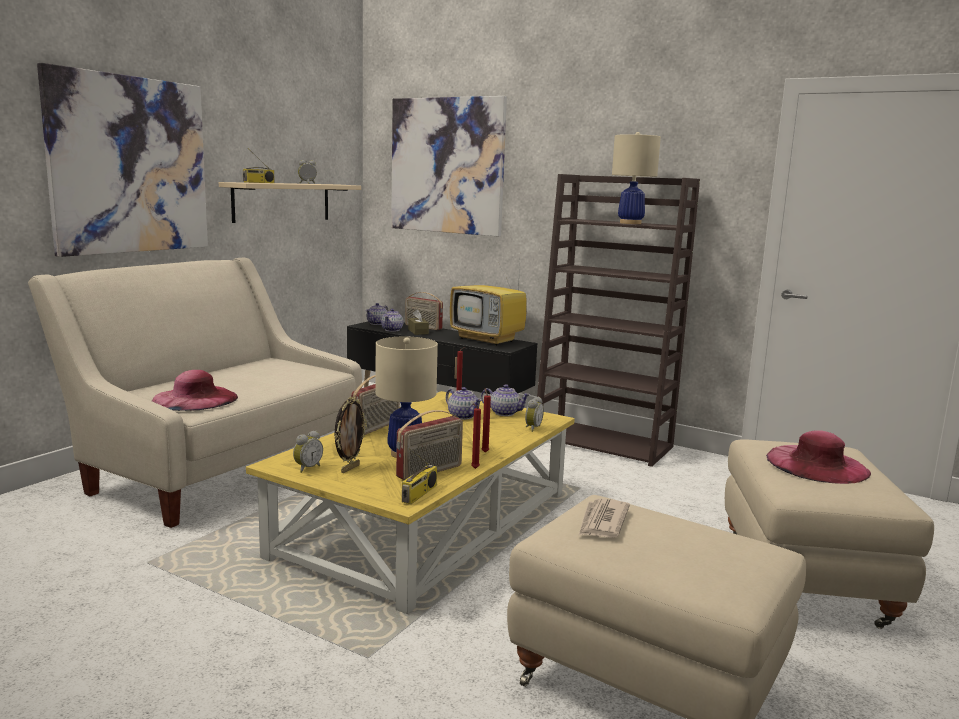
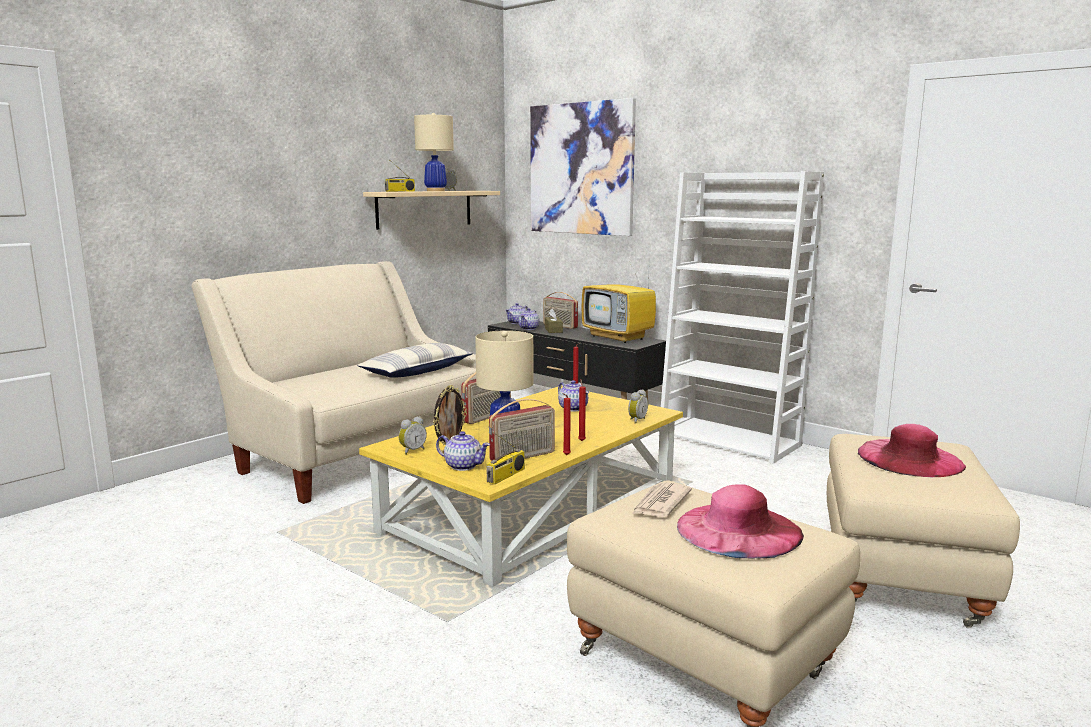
camera: 10 degrees right, 0 degrees up
(130, 165) = (281, 179): picture -> none
(195, 398) = (328, 388): pink hat -> pink hat (738, 529)
(288, 378) = (417, 371): none -> pillow
(504, 413) = (614, 406): teapot -> teapot (463, 466)
(604, 443) = (730, 440): brown bookcase -> white bookcase
(630, 223) = (752, 219): beige table lamp -> beige table lamp (435, 191)

